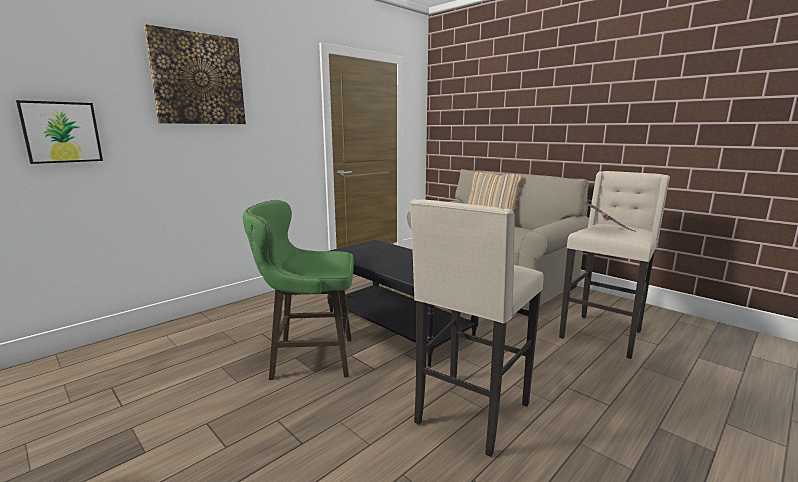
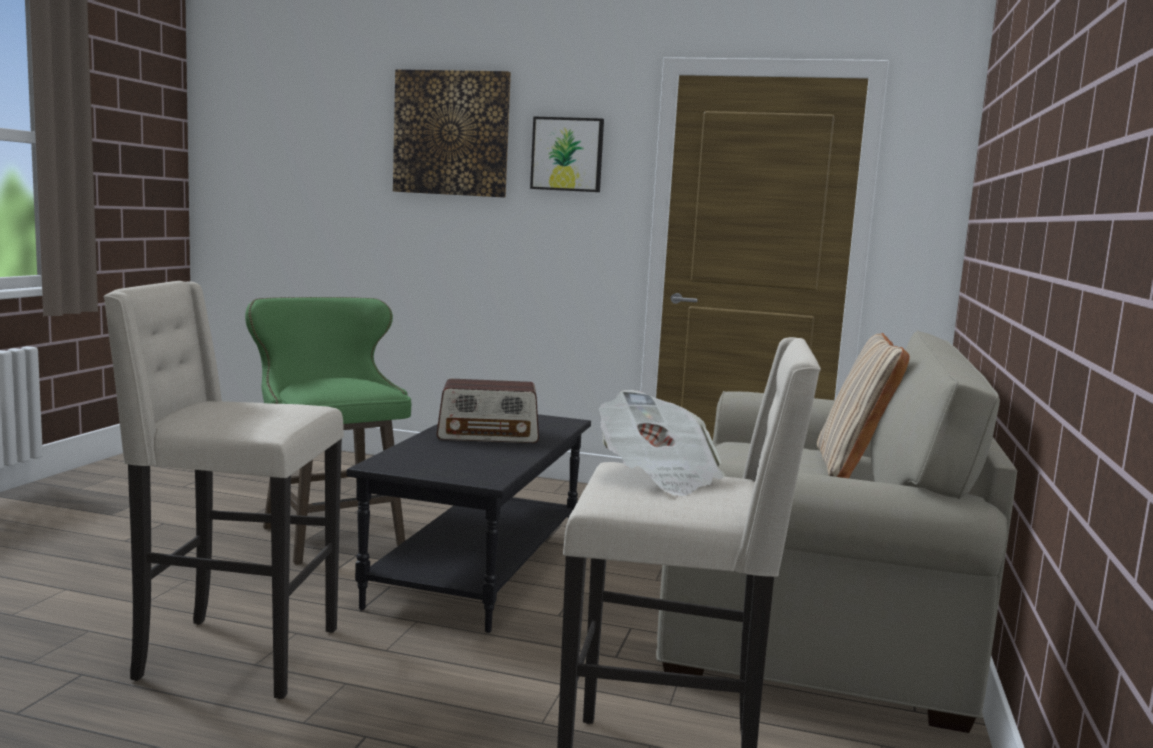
camera: 60 degrees right, 5 degrees down
(61, 132) = (305, 198): picture -> picture (567, 154)
(388, 258) = (489, 435): none -> radio

